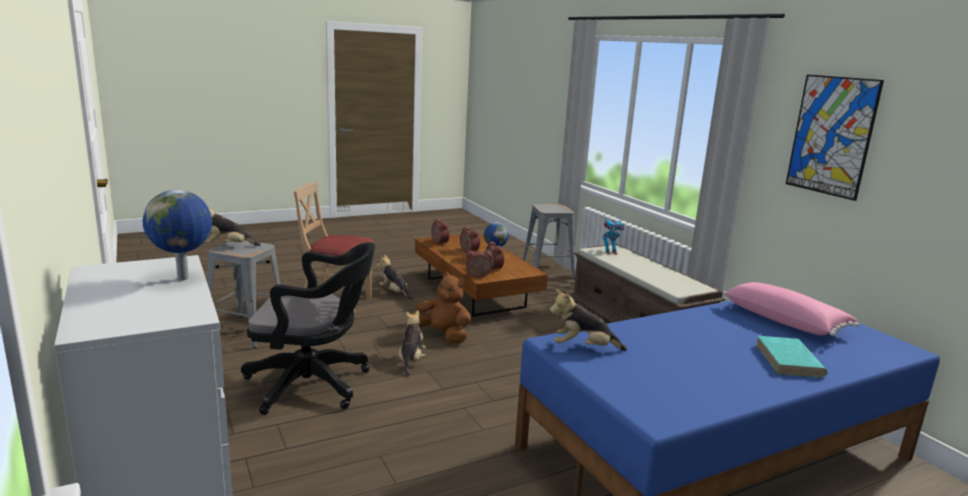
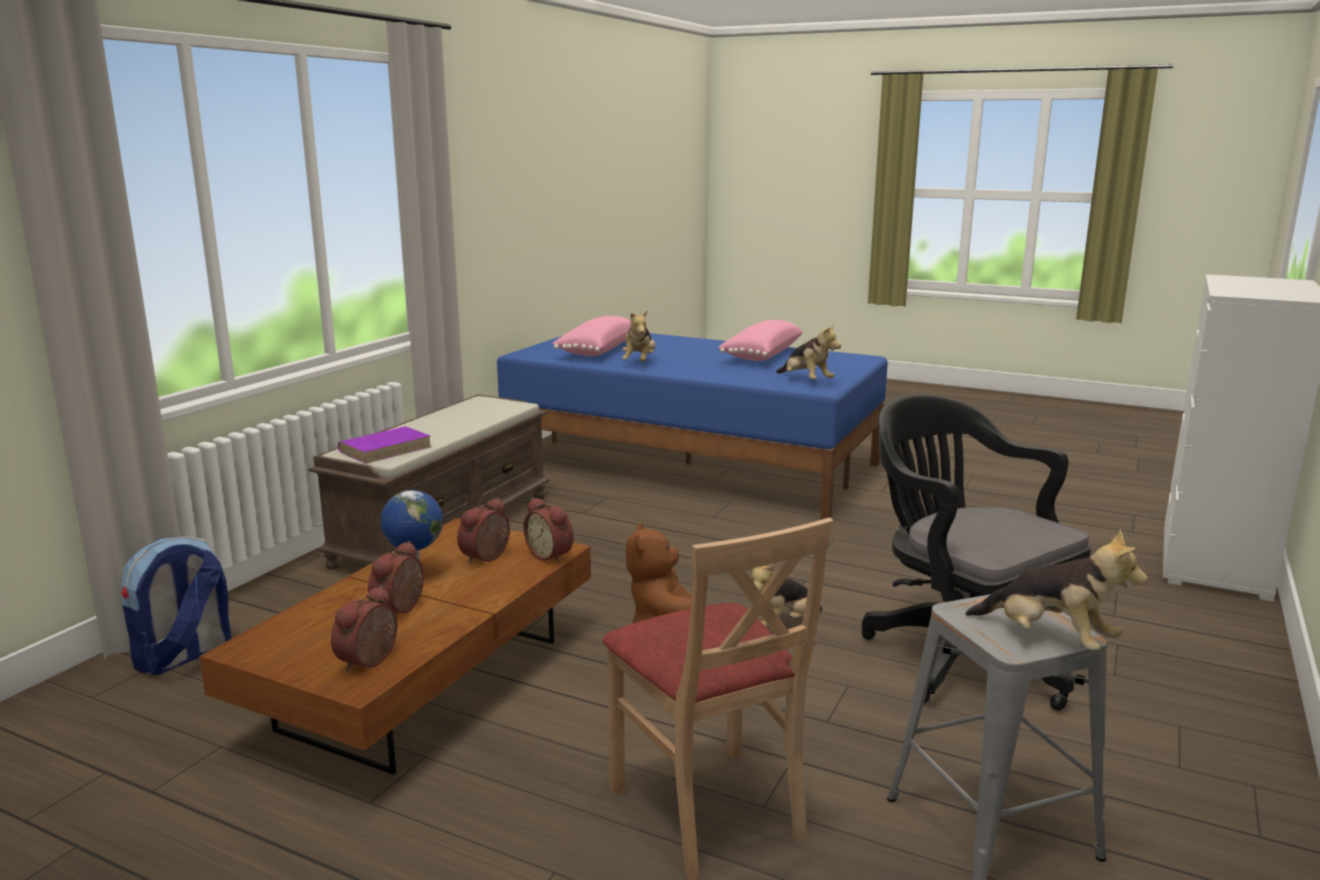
camera: 125 degrees left, 0 degrees up
(184, 278) = (1226, 287): globe -> none
(394, 292) = (544, 771): plush toy -> plush toy (639, 363)
(546, 271) = (184, 657): grey stool -> backpack
(610, 252) = (386, 449): toy robot -> purple book
(715, 374) = (760, 355): none -> pink pillow
(789, 360) = (688, 346): turquoise book -> none
(831, 136) = (487, 169): picture -> none

